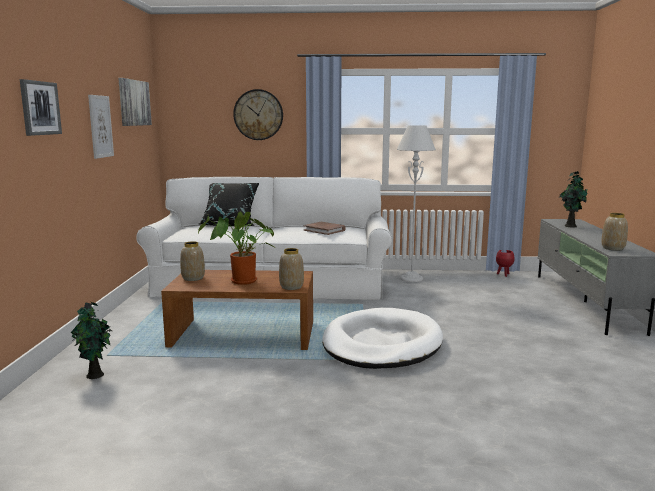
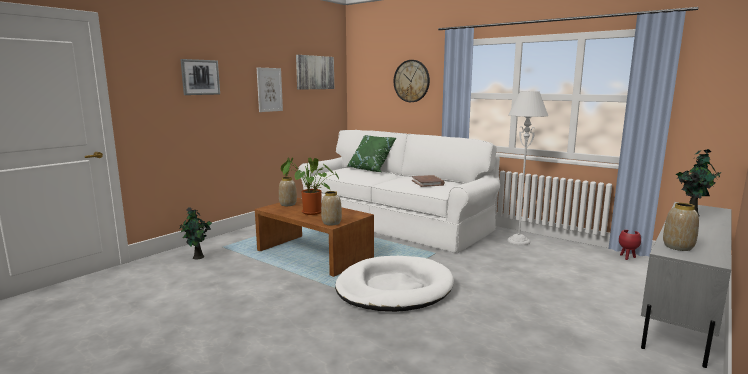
camera: 35 degrees right, 0 degrees up
(230, 225) = (371, 169): black pillow -> green pillow

